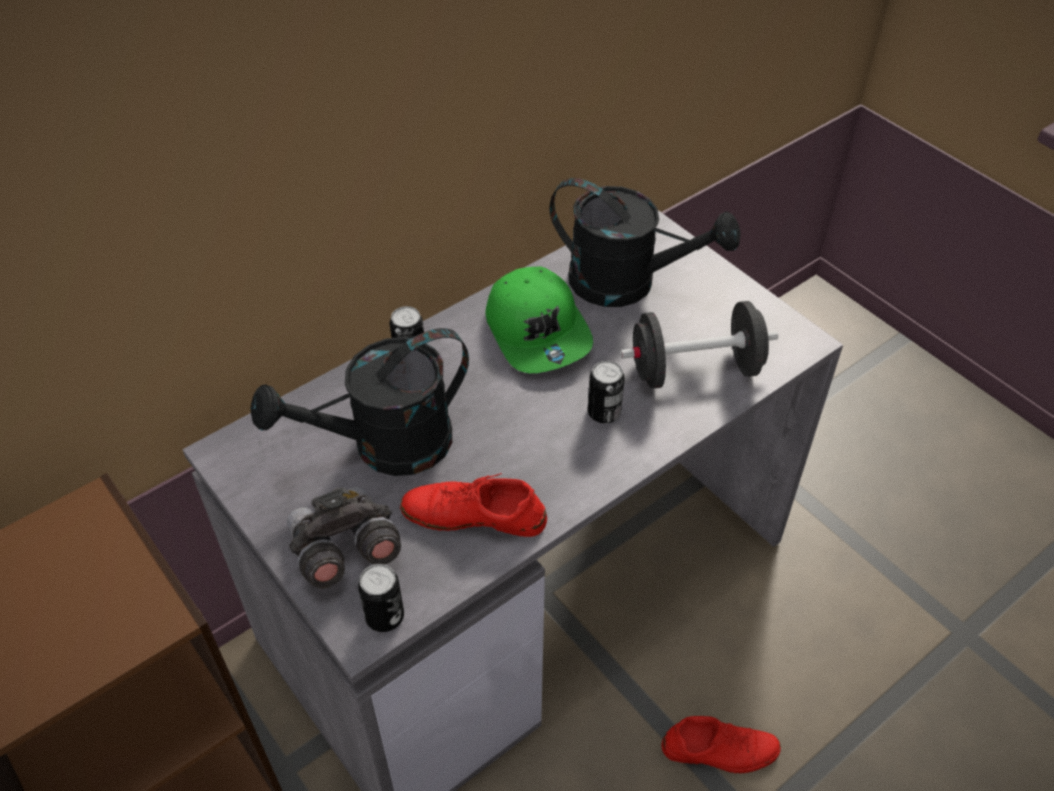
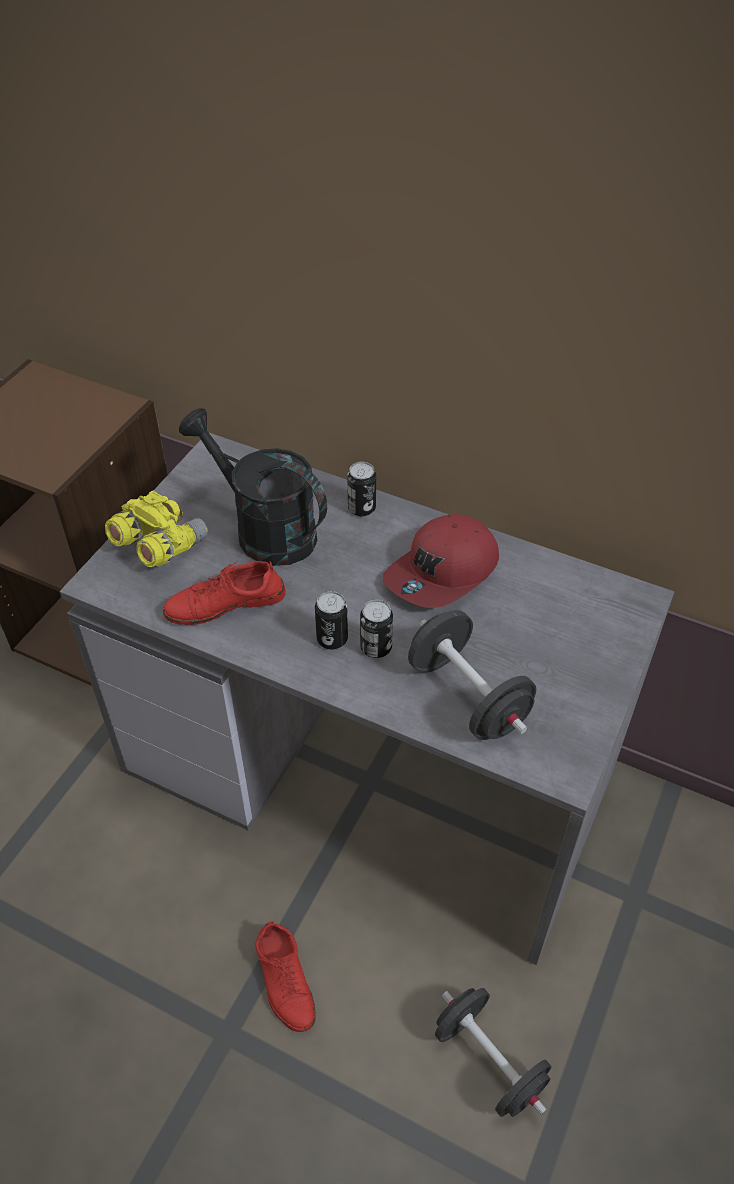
camera: 65 degrees right, 0 degrees up
(344, 551) = (159, 545): grey binoculars -> yellow binoculars
(384, 616) = (113, 588): can -> can (332, 639)
(474, 515) = (225, 603): red shoe -> red shoe turned 90 degrees counterclockwise
(539, 331) = (443, 573): green cap -> red cap
(627, 283) = (546, 613): black watering can -> none
(850, 614) = (489, 1061): none -> black dumbbell

